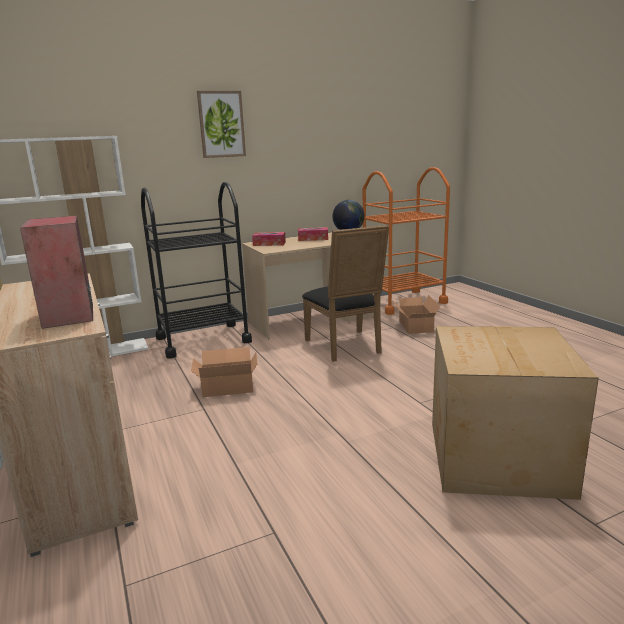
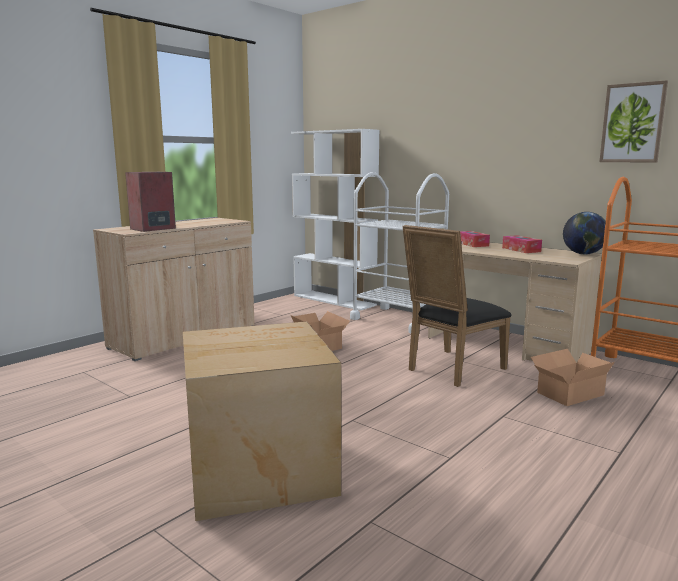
camera: 65 degrees right, 5 degrees down
(203, 340) = (398, 319): black cart -> white cart
(221, 124) = (465, 118): picture -> picture (632, 123)

